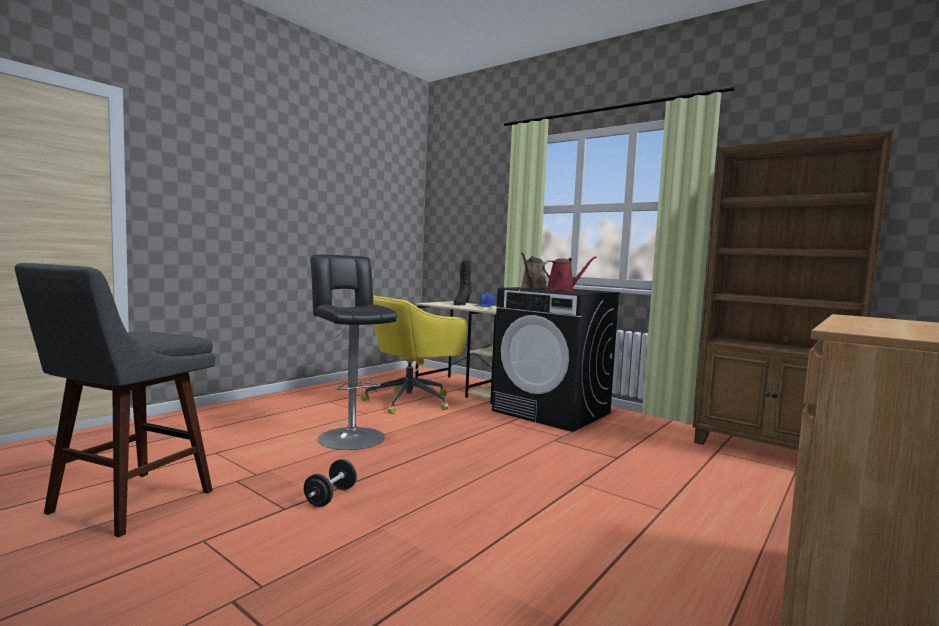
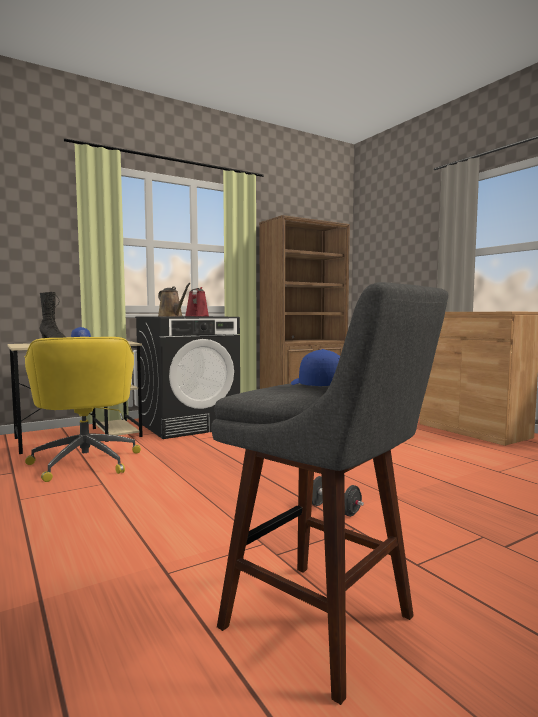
camera: 70 degrees left, 0 degrees up
(152, 336) = (316, 386): none -> blue cap
(349, 436) = (178, 495): black stool -> none

